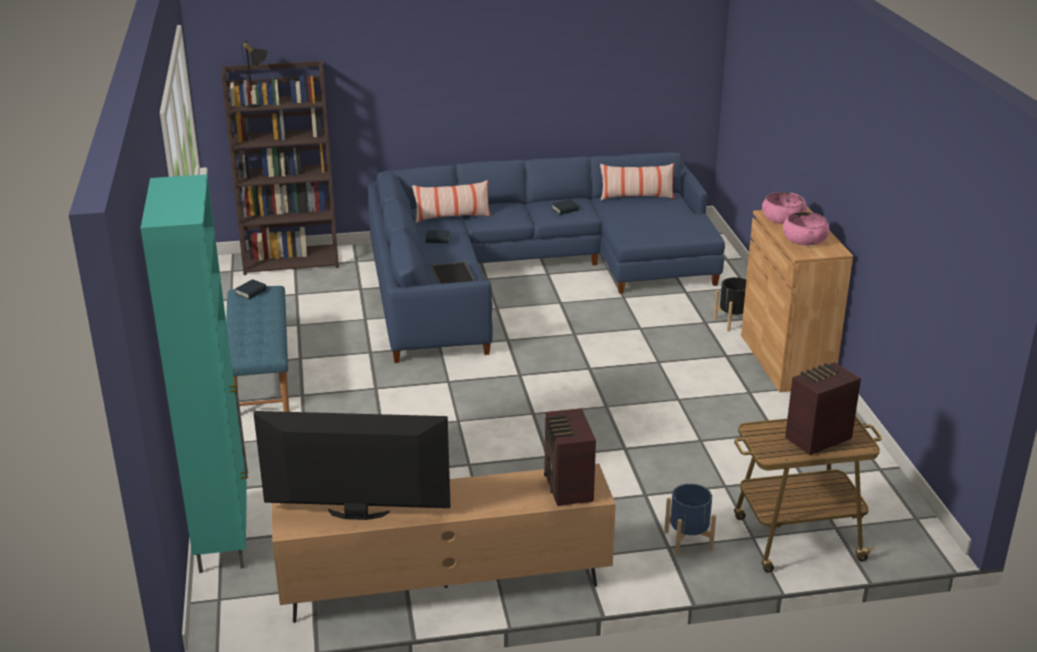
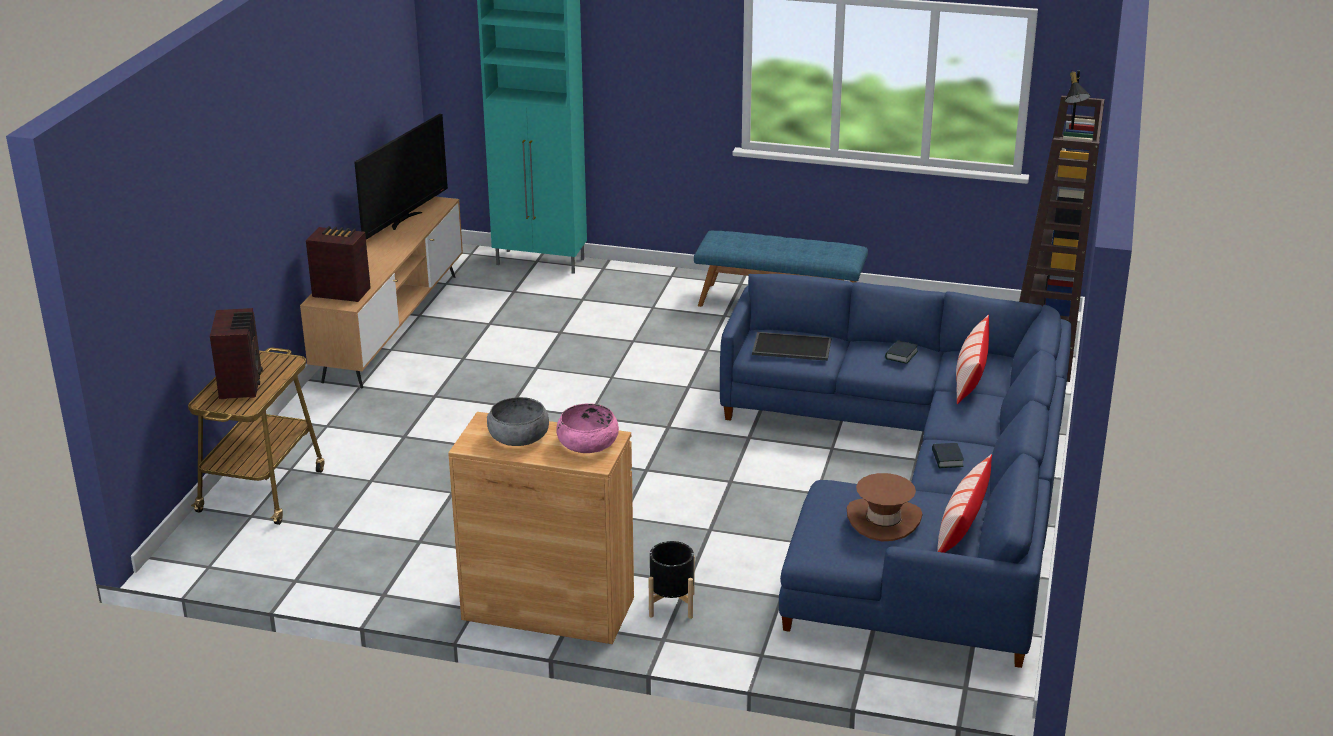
camera: 115 degrees right, 0 degrees up
(251, 292) = (842, 250): book -> none
(654, 214) = (883, 520): none -> brown hat
(688, 540) = (323, 437): blue planter -> none
(804, 239) = (518, 436): pink bowl -> grey bowl

